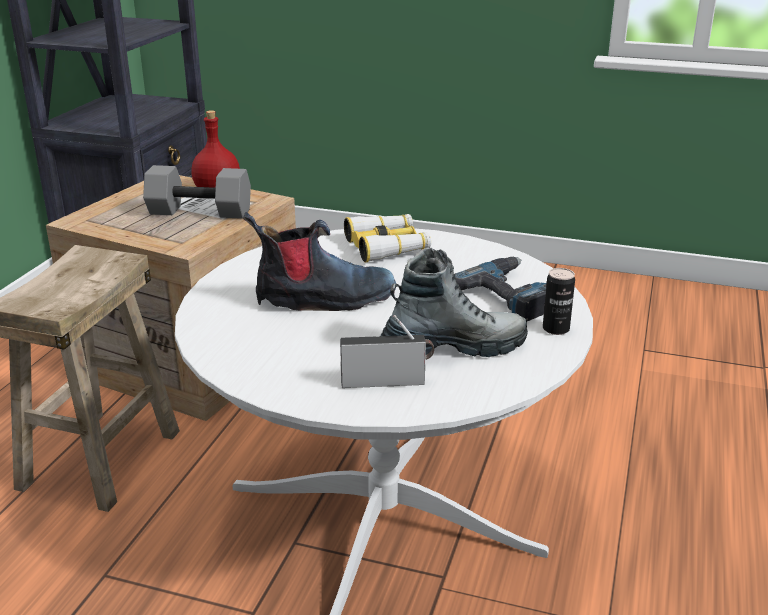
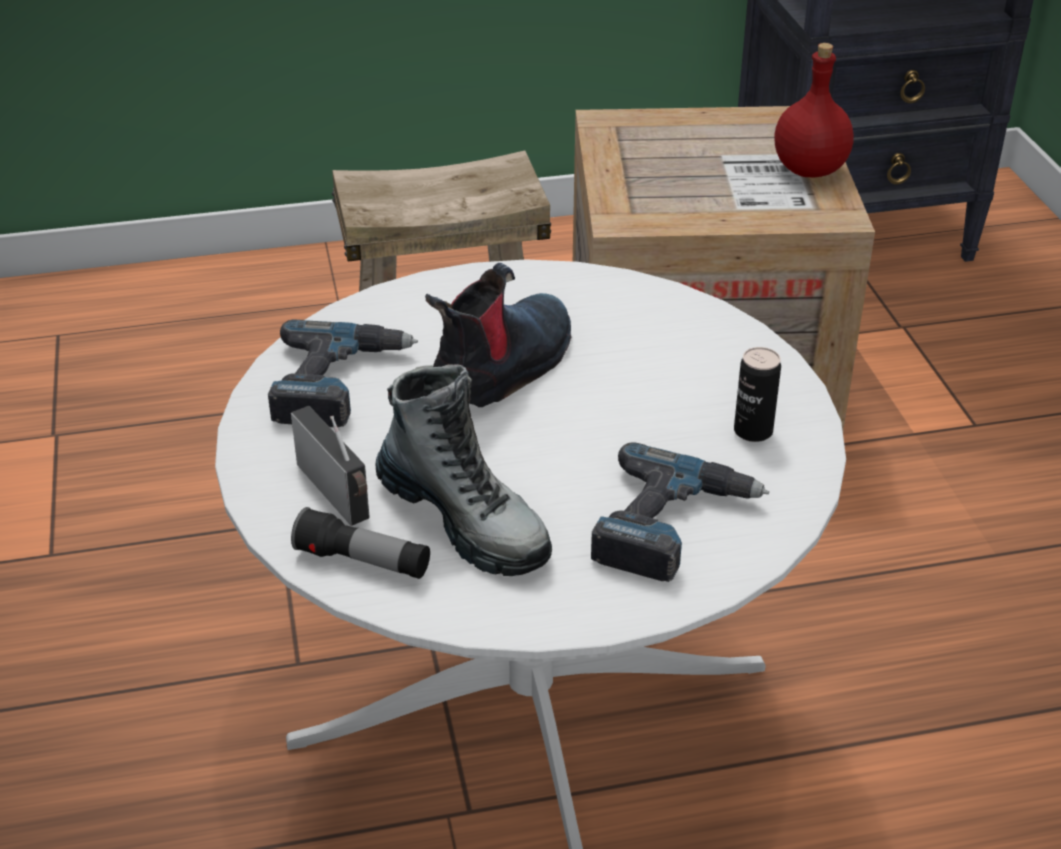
camera: 60 degrees right, 10 degrees up
(201, 211) = (736, 185): grey dumbbell -> none
(270, 353) = (338, 383): none -> power drill
(324, 300) = (503, 370): boot -> boot turned 105 degrees counterclockwise
(387, 246) = (713, 361): binoculars -> none
(462, 389) = (363, 561): none -> flashlight
(556, 329) = (601, 599): can -> can (753, 431)

